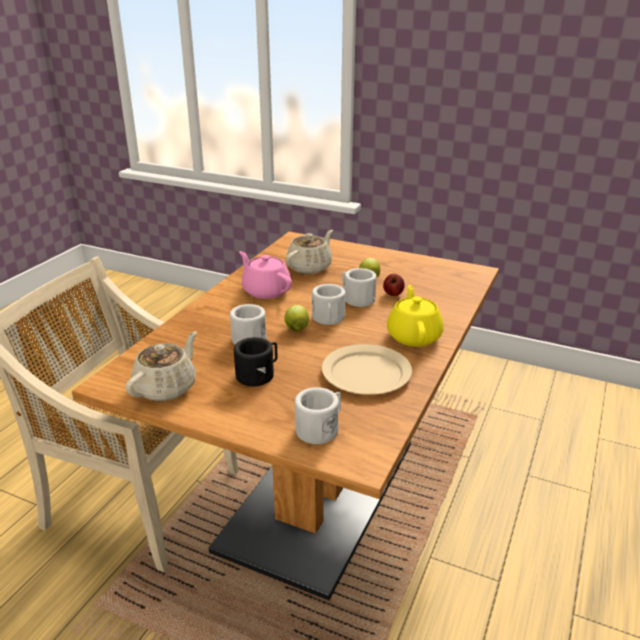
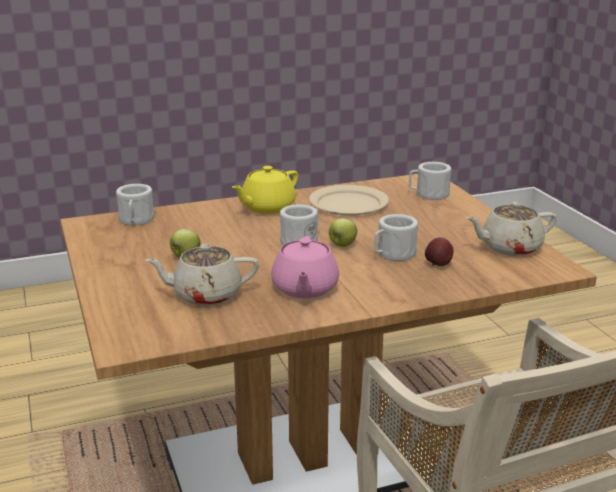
camera: 135 degrees left, 5 degrees down
(258, 374) = (426, 230): black mug -> none
(356, 299) = (241, 246): white mug -> white mug (135, 221)
(393, 294) = (203, 236): apple -> apple (438, 265)

